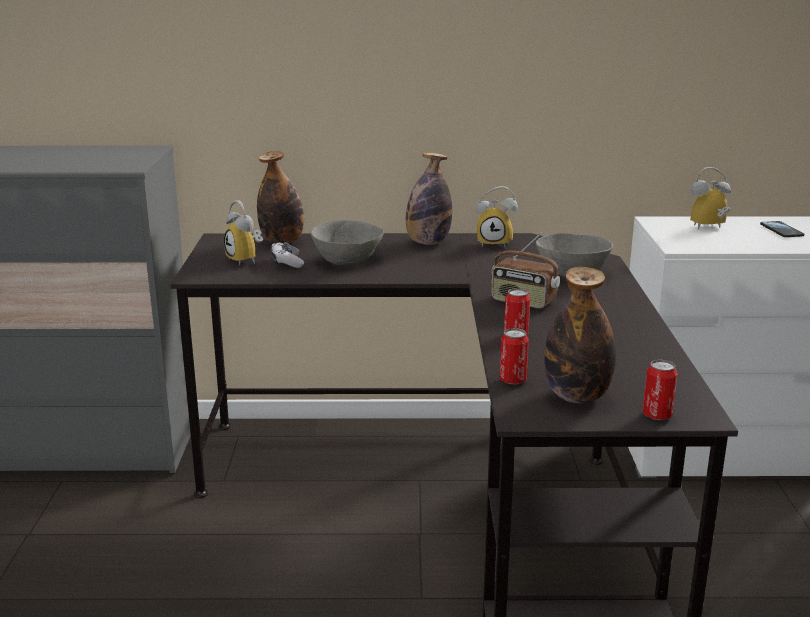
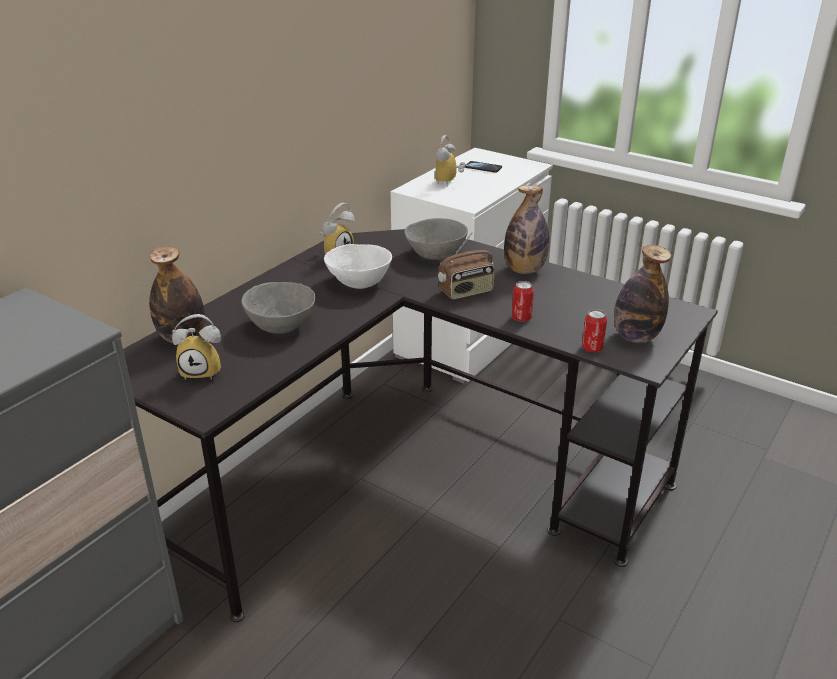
camera: 55 degrees left, 10 degrees up
(287, 262) = (241, 353): game controller -> none
(428, 242) = (293, 278): bottle -> bottle (524, 270)
(463, 262) = (360, 281): none -> white bowl
(657, 415) = (682, 324): can -> none

